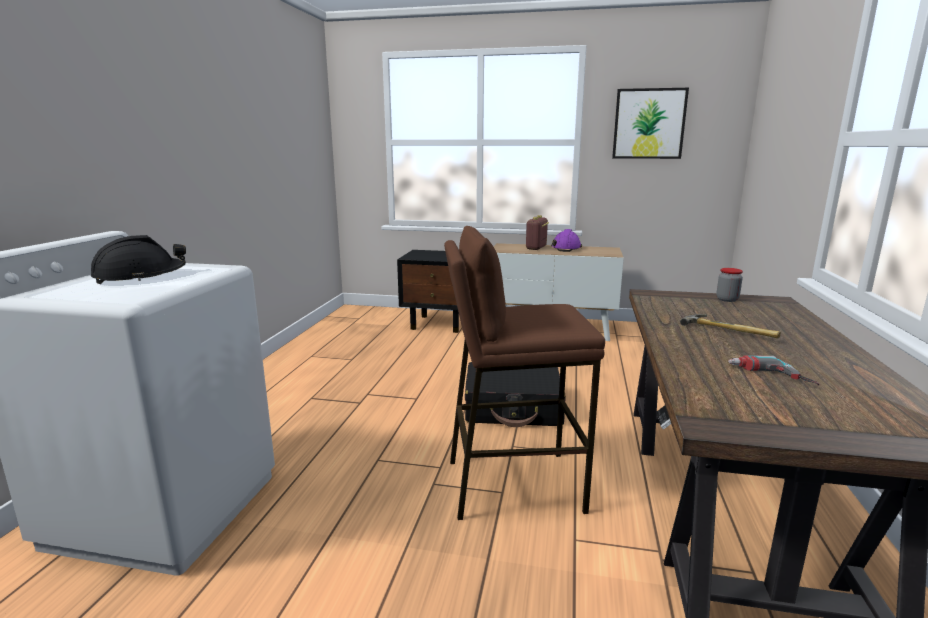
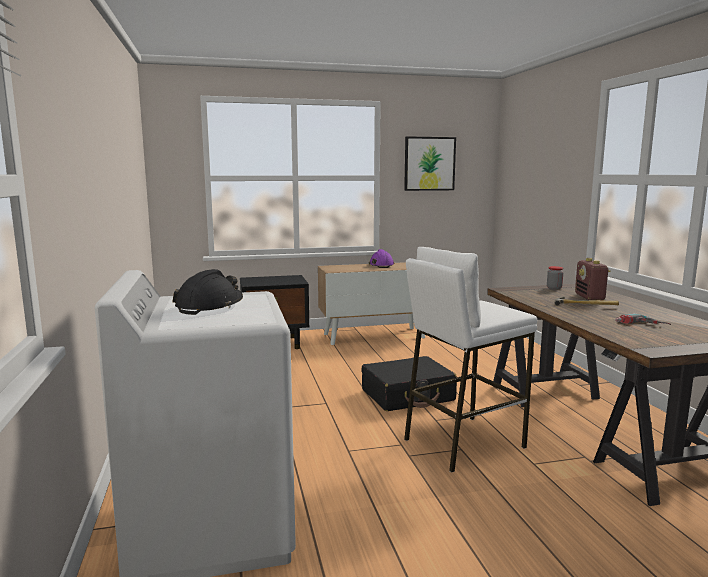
camera: 25 degrees left, 5 degrees down
(513, 484) = (462, 443): brown stool -> white stool
(536, 248) = (357, 267): radio -> radio (589, 298)

